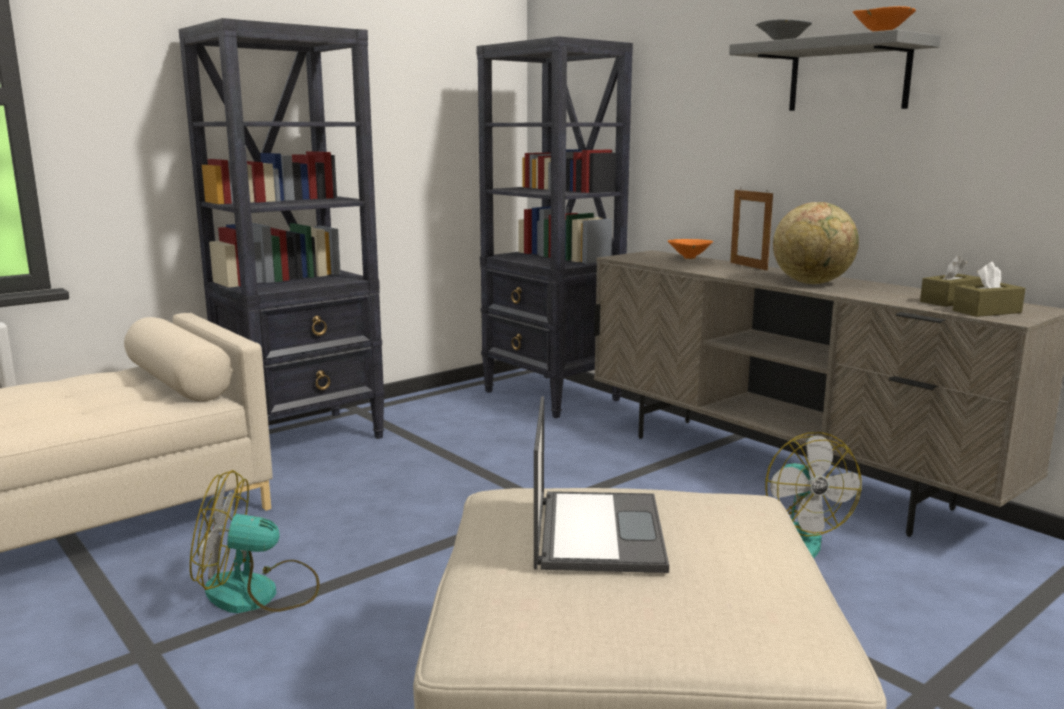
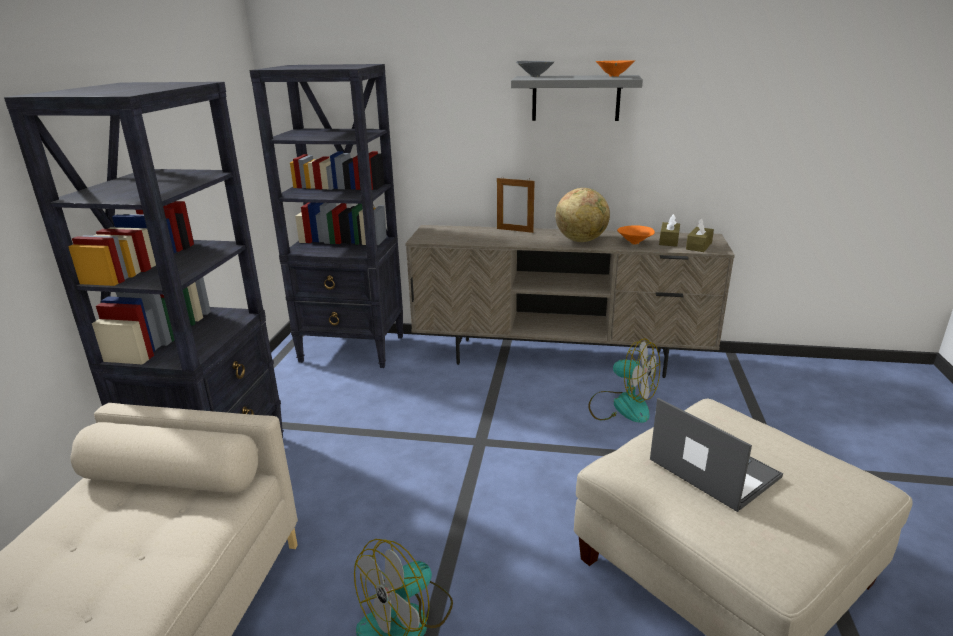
camera: 40 degrees left, 10 degrees up
(689, 258) = (465, 230): orange bowl -> orange bowl (635, 243)

